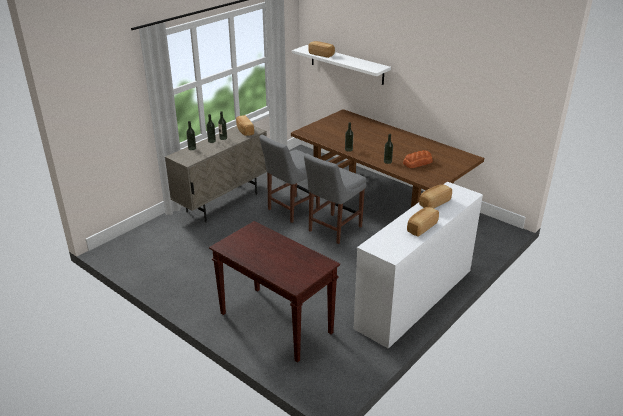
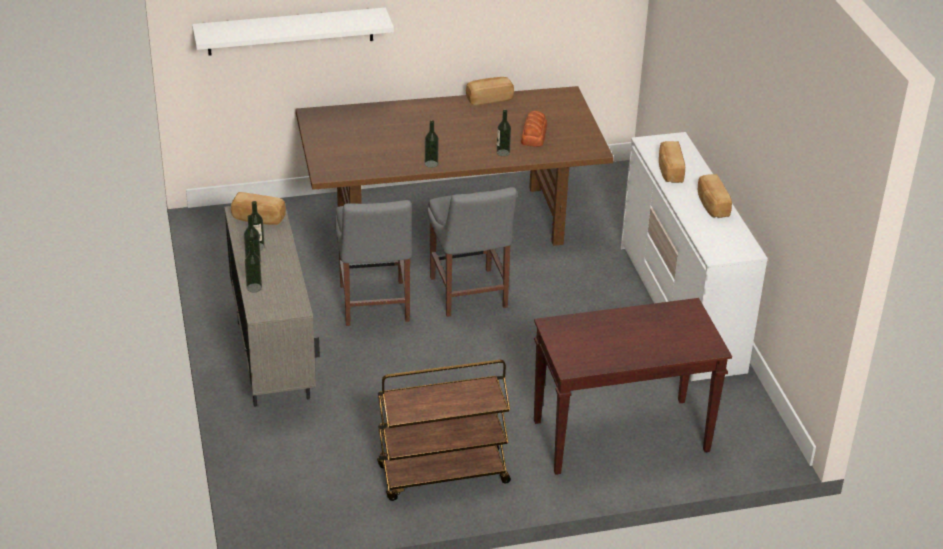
camera: 55 degrees left, 5 degrees up
(187, 279) = (442, 475): none -> brown cart
(321, 54) = (256, 31): bread -> bread (489, 99)

